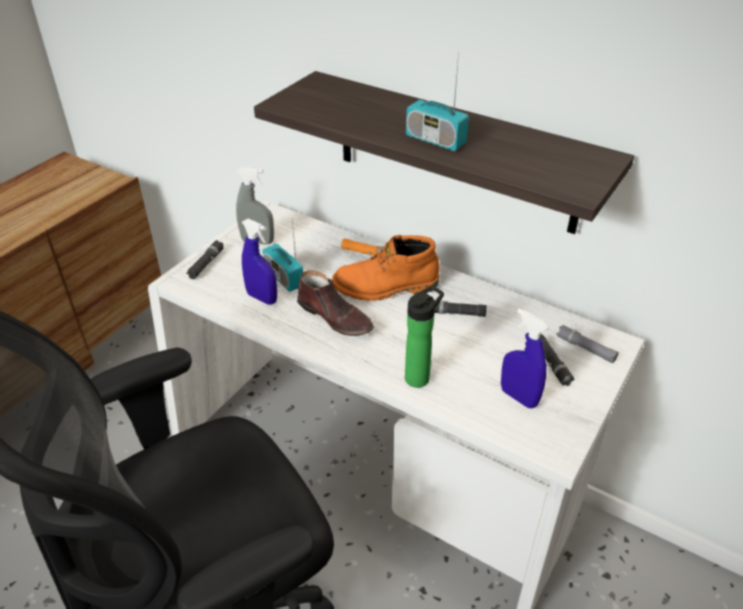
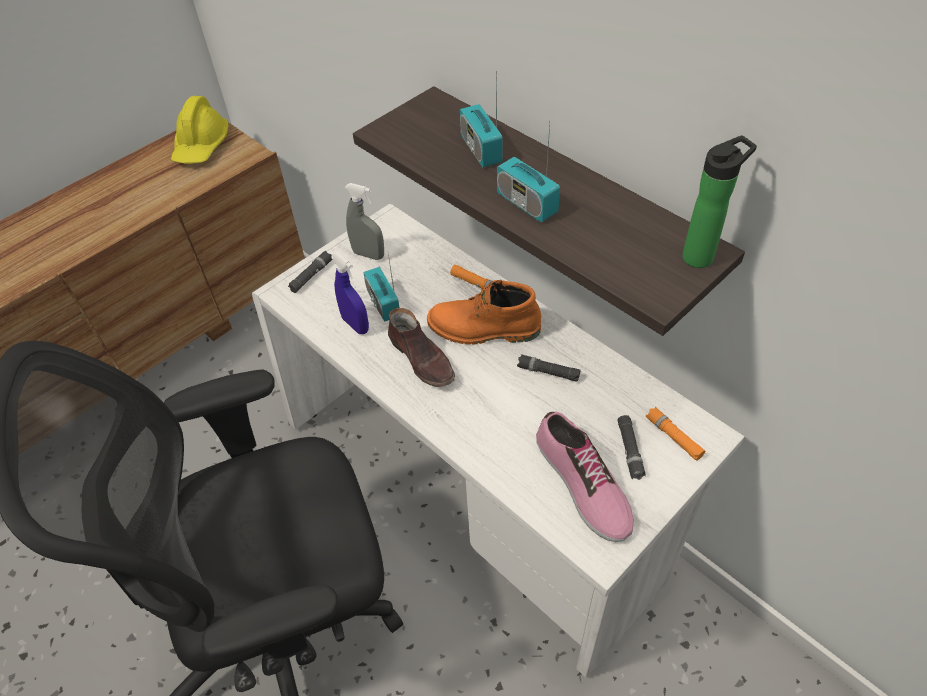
camera: 15 degrees right, 10 degrees up
(60, 179) = (202, 146): none -> yellow hard hat
(377, 108) = (481, 150): none -> radio
(420, 377) = (487, 443): bottle -> bottle (701, 256)
(518, 397) = (581, 484): blue spray bottle -> shoe
(585, 348) = (673, 437): grey flashlight -> orange flashlight

